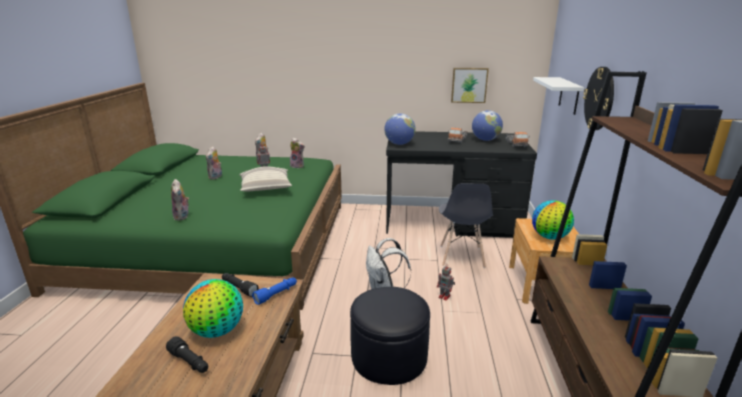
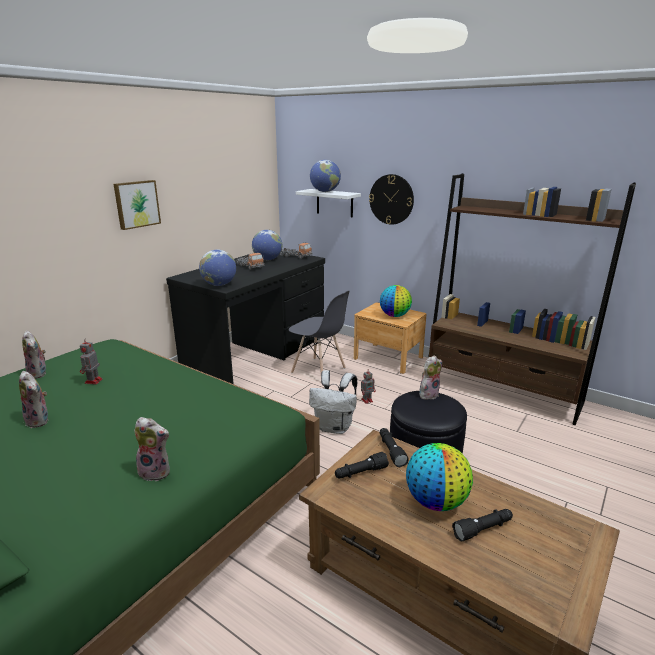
camera: 60 degrees left, 0 degrees up
(266, 188) = (155, 391): pillow -> none
(276, 294) = (391, 451): blue flashlight -> black flashlight
(298, 166) = (111, 357): plush toy -> plush toy (428, 394)
(469, 85) = (227, 208): picture -> picture (136, 204)
(554, 81) = (325, 192): none -> globe

